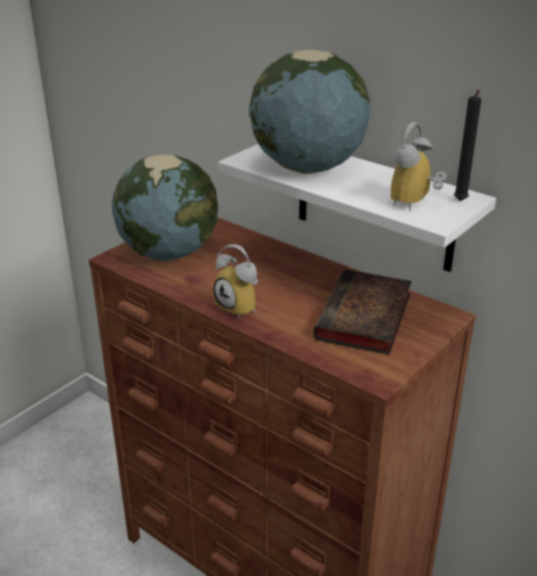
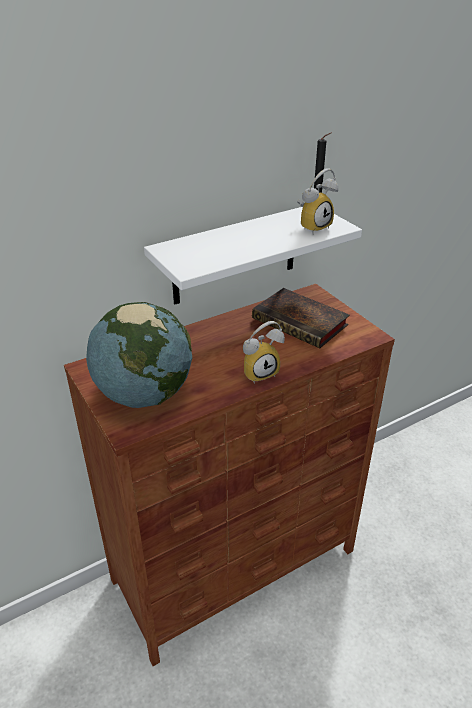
camera: 70 degrees left, 5 degrees up
(307, 168) = (226, 248): globe -> none
(415, 204) = (313, 226): alarm clock -> alarm clock turned 90 degrees counterclockwise

